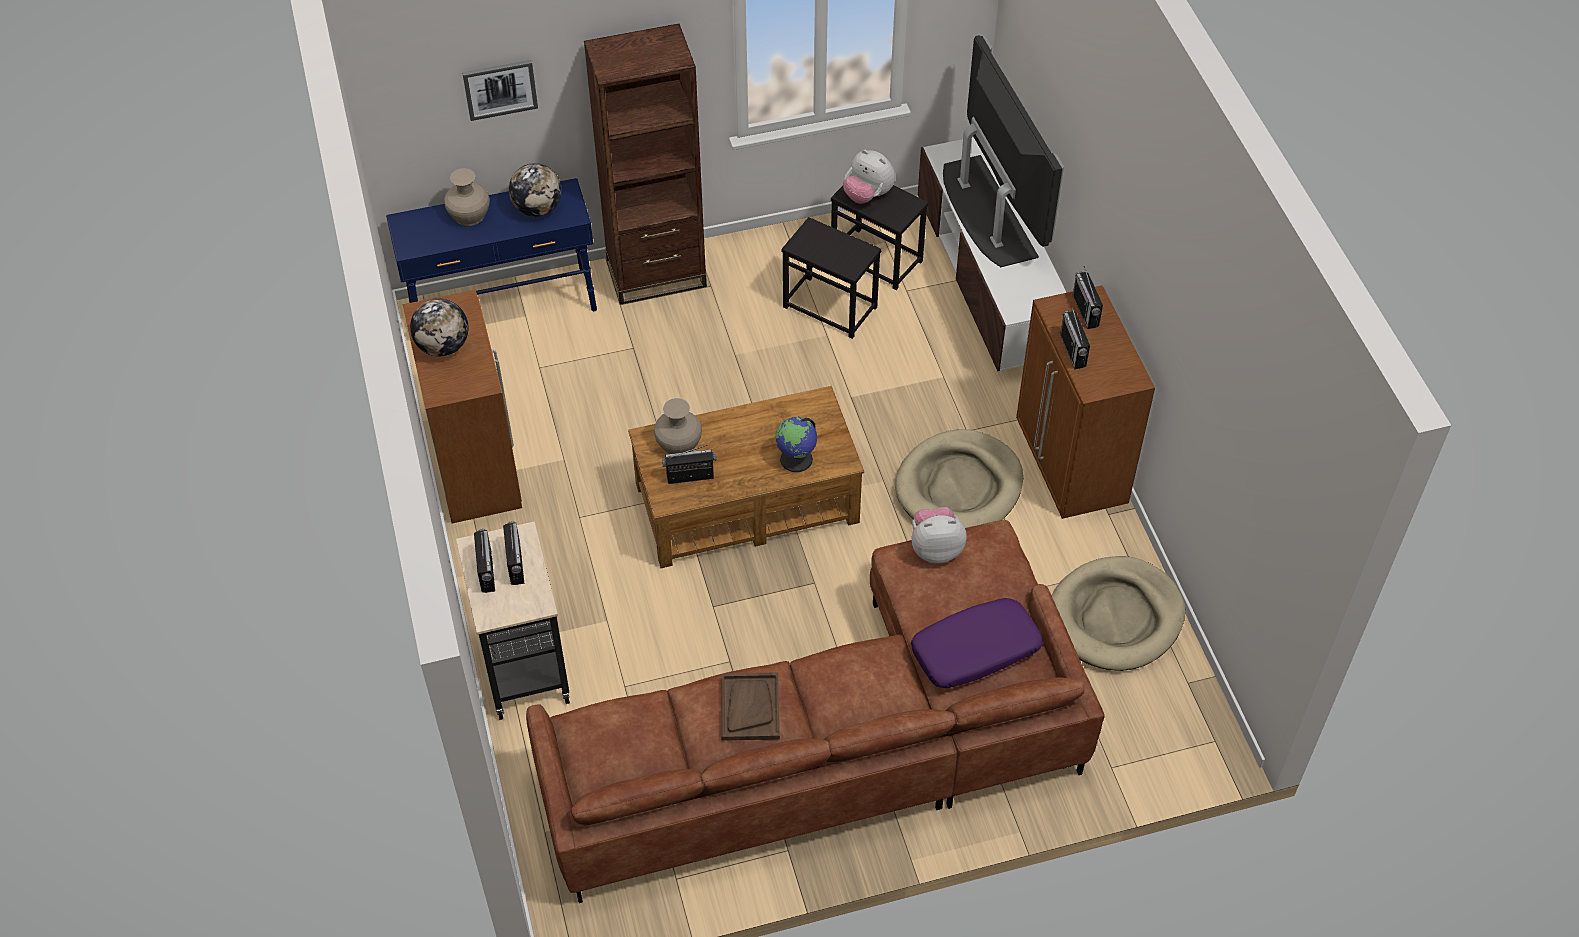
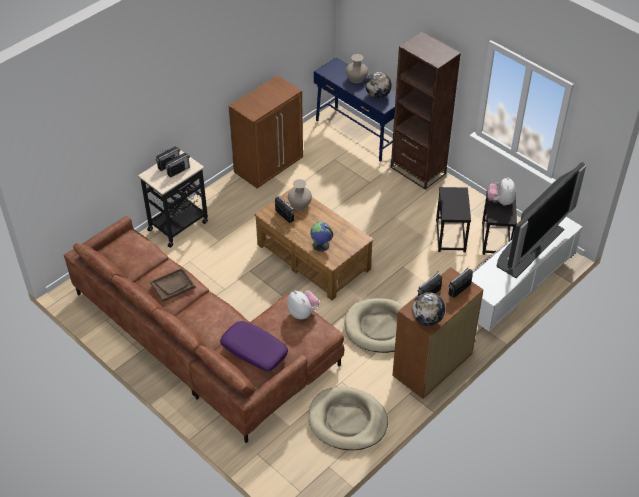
camera: 60 degrees right, 5 degrees down
(443, 346) = (264, 95): globe -> globe (427, 319)
(500, 89) = (388, 31): picture -> none

